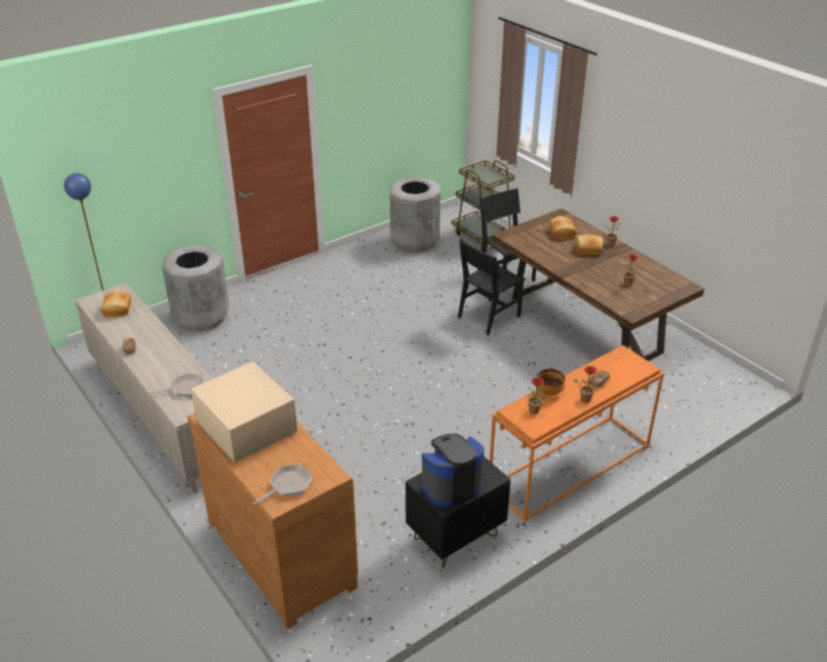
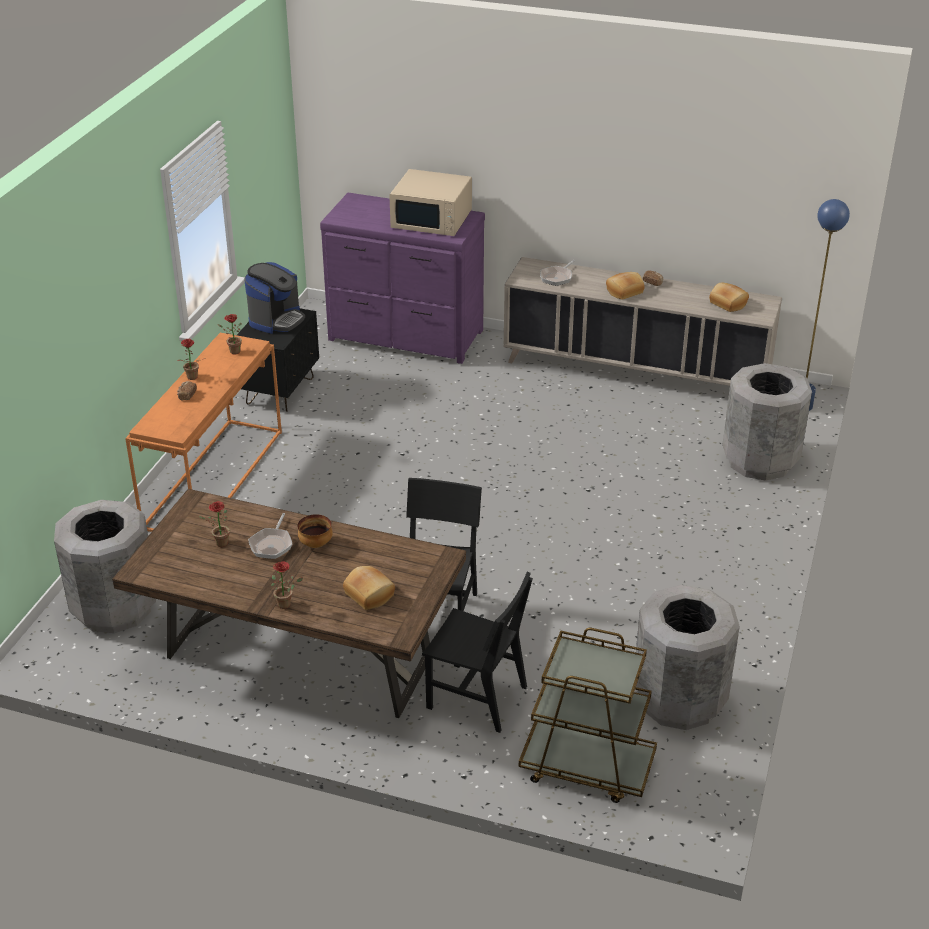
camera: 145 degrees right, 0 degrees up
(283, 552) = (405, 336): brown dresser -> purple dresser
(288, 485) = (358, 206): frying pan -> frying pan (272, 544)
(550, 392) = (230, 370): bowl -> bowl (315, 544)
(588, 250) = (309, 579): bread -> bread (624, 291)
(687, 396) = (114, 608): none -> grey trash can

